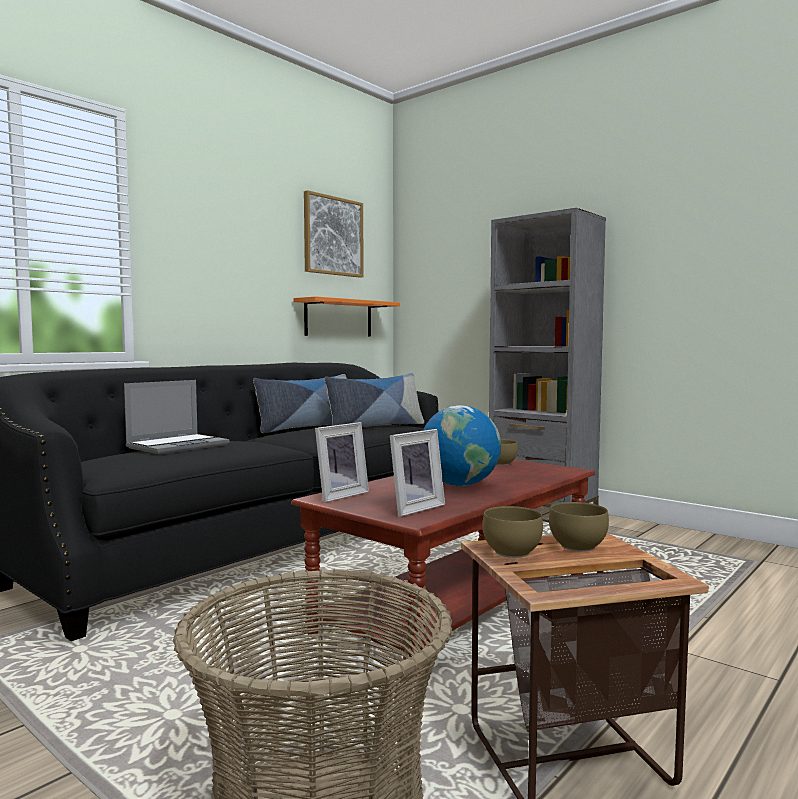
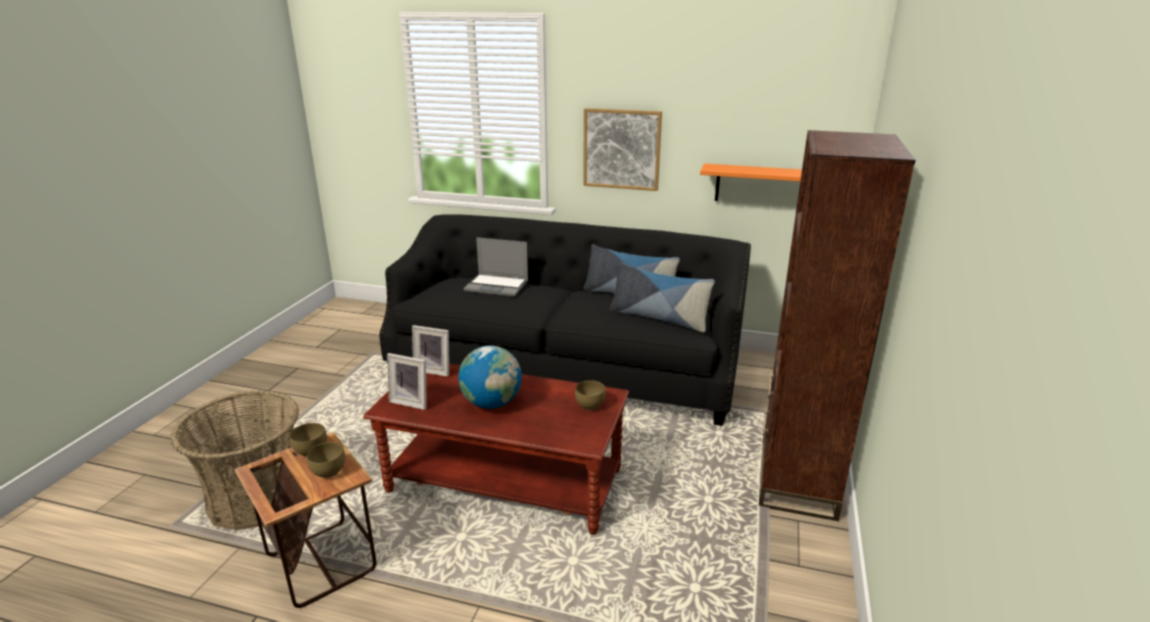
camera: 65 degrees right, 20 degrees up
(333, 236) = (768, 96): picture -> picture (622, 149)
(542, 513) = (796, 479): grey bookcase -> brown bookcase

